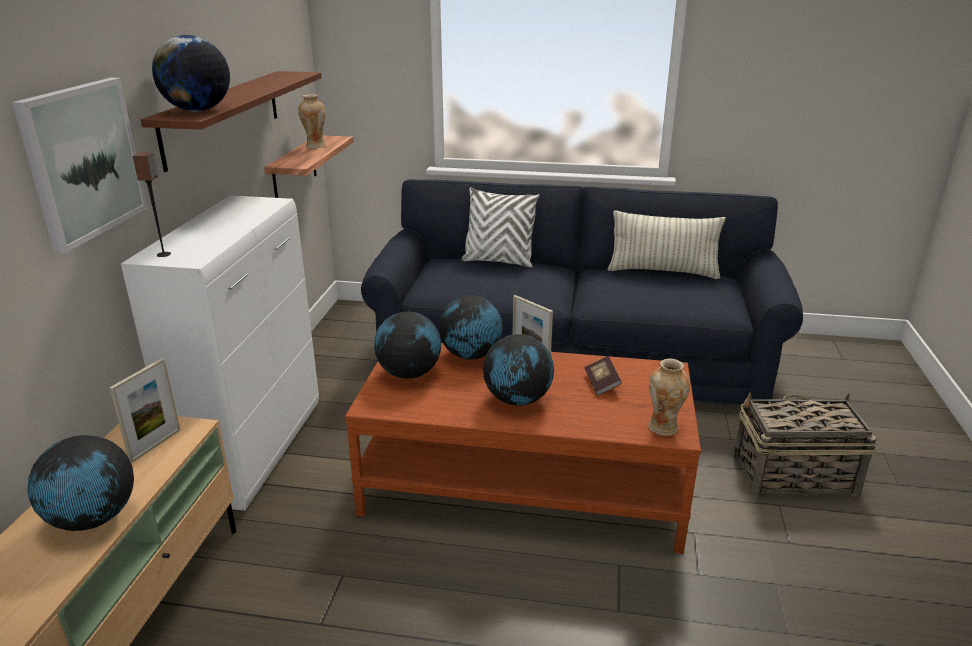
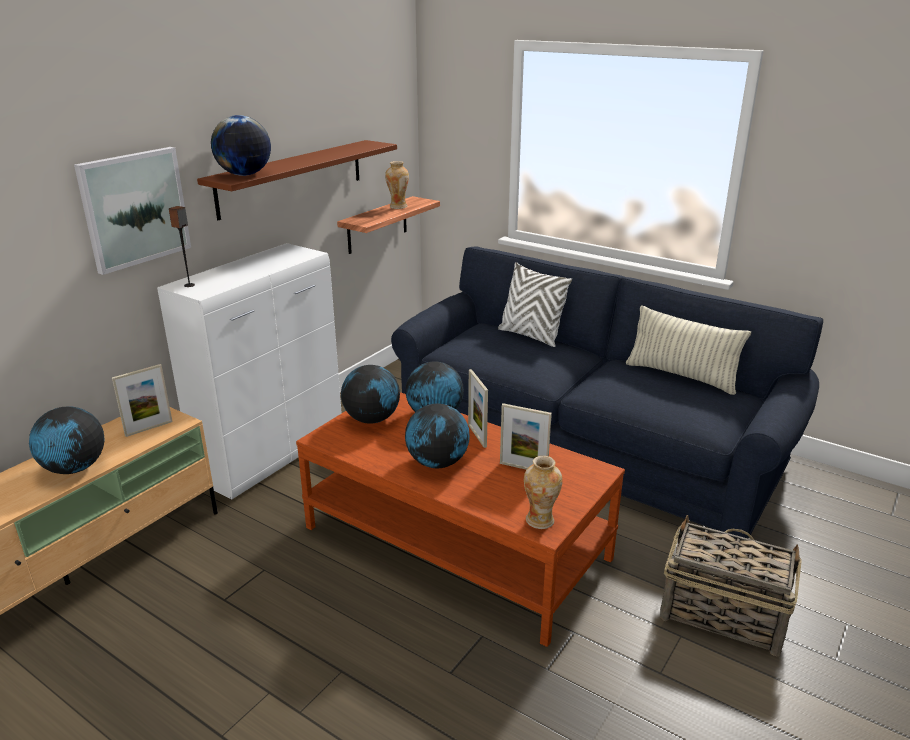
camera: 25 degrees right, 0 degrees up
(602, 383) = (523, 468): book -> picture frame

